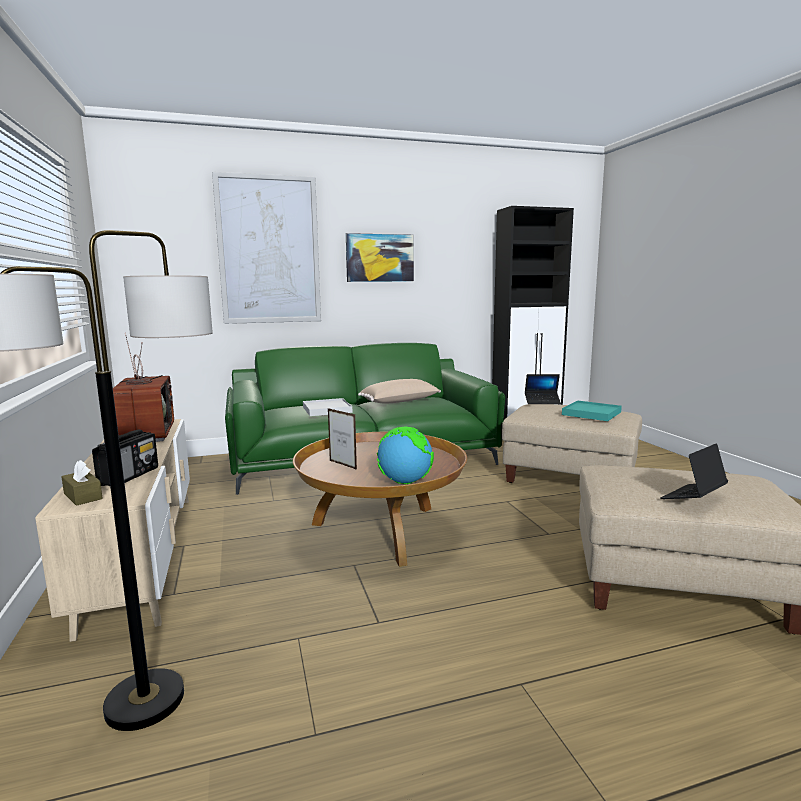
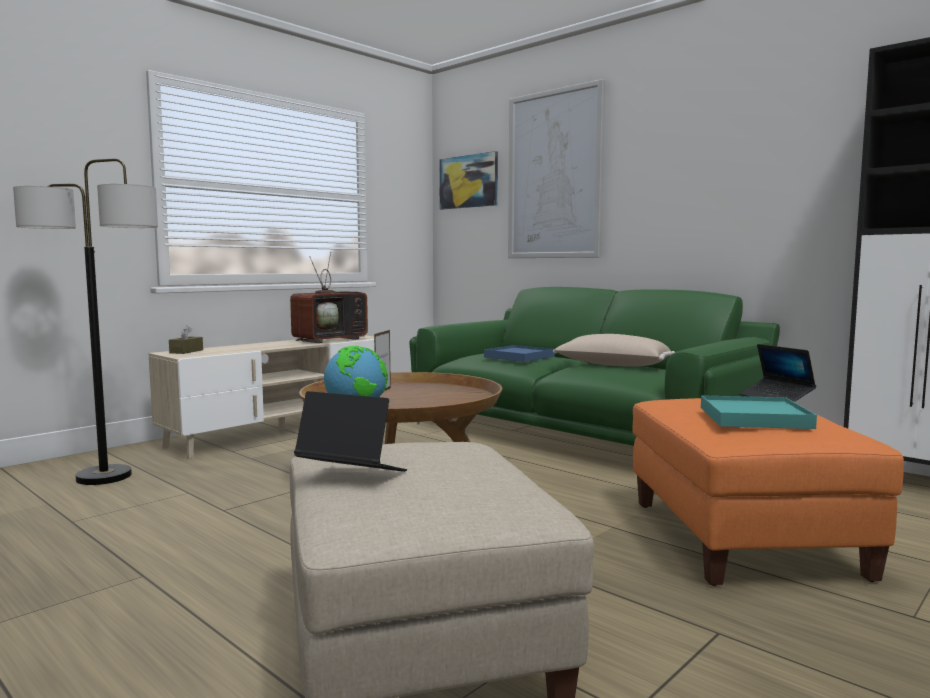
camera: 60 degrees right, 5 degrees down
(129, 476) = (230, 350): radio -> none
(327, 410) = (519, 357): white tray -> blue tray
(380, 258) = (679, 170): picture -> picture (468, 181)
(570, 478) = (742, 539): beige ottoman -> orange ottoman

